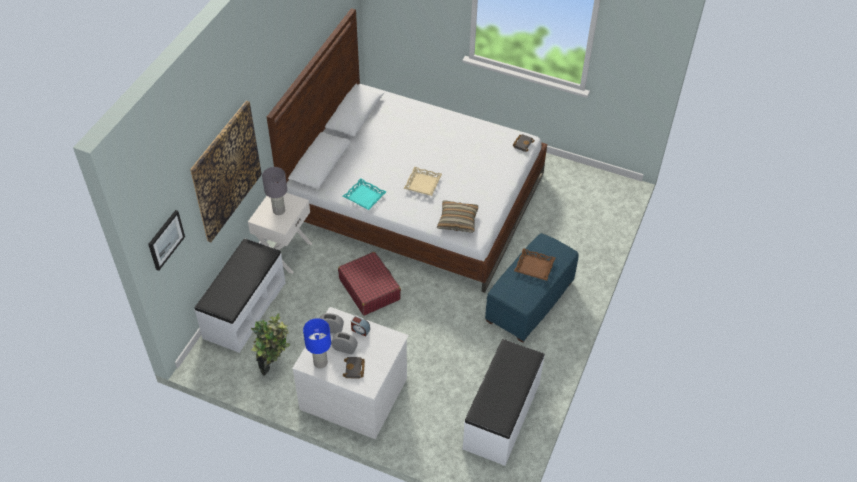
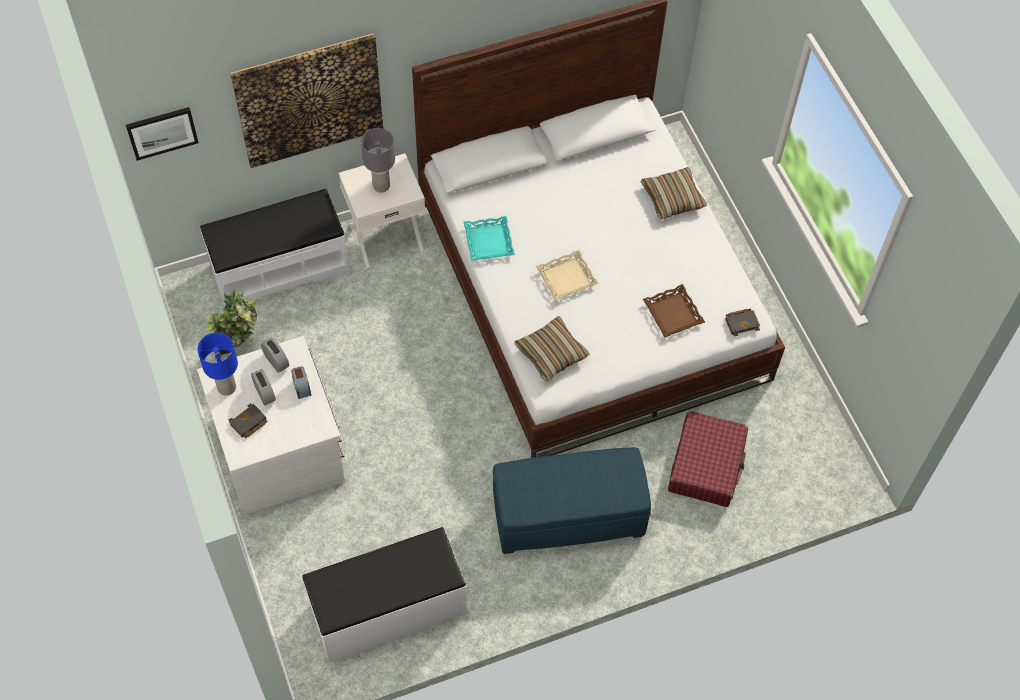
camera: 45 degrees right, 10 degrees up
(369, 289) = (421, 351): red suitcase -> red suitcase (706, 465)
(426, 116) = (672, 198): none -> pillow
(534, 267) = (578, 480): brown tray -> brown tray (673, 313)

